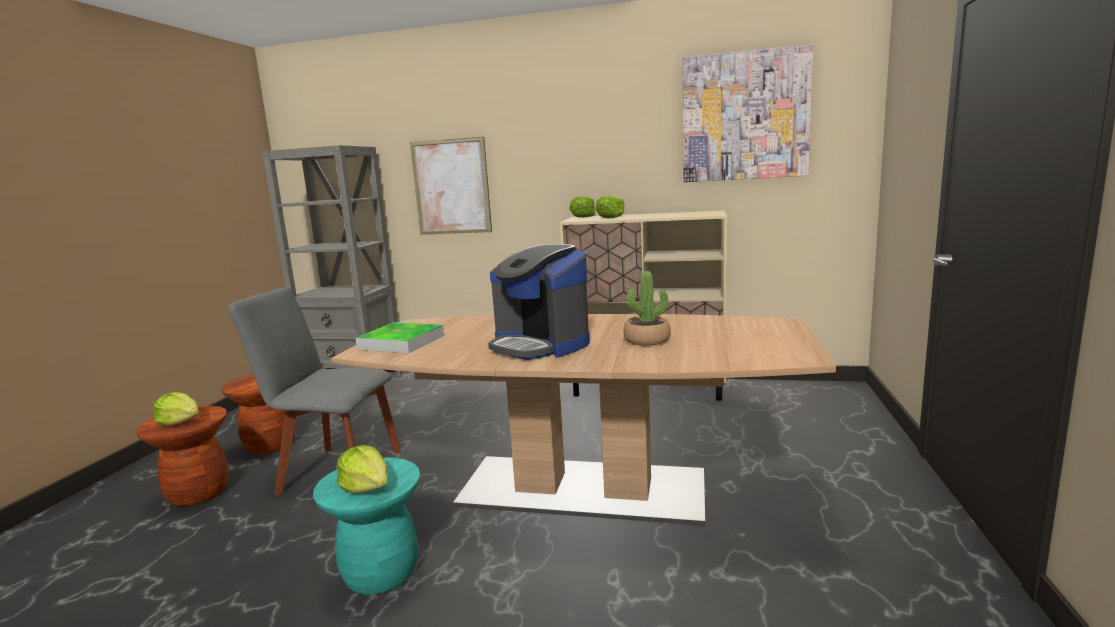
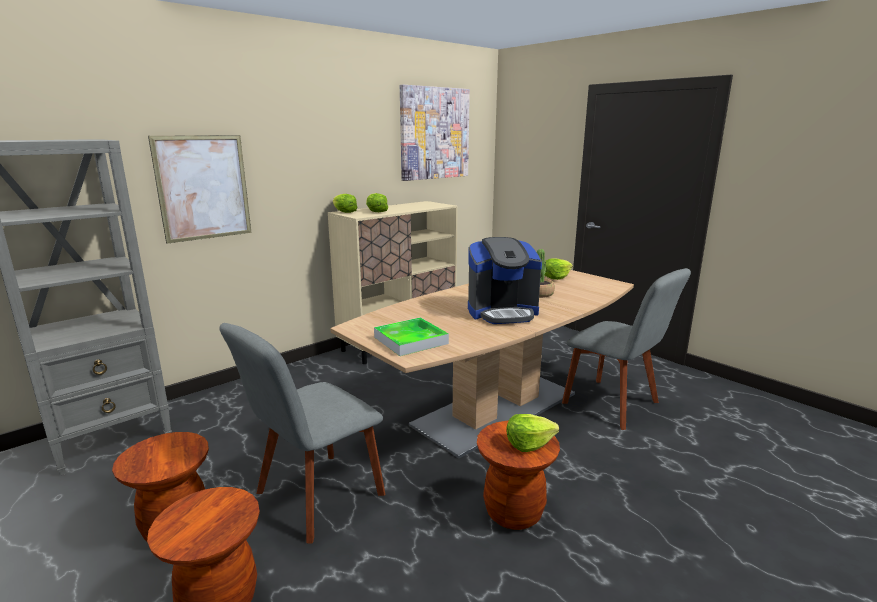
camera: 55 degrees left, 5 degrees up
(180, 422) = (211, 521): lettuce -> lettuce (556, 277)
(381, 574) = (513, 512): turquoise stool -> brown stool
(729, 568) = (614, 404): none -> grey chair

